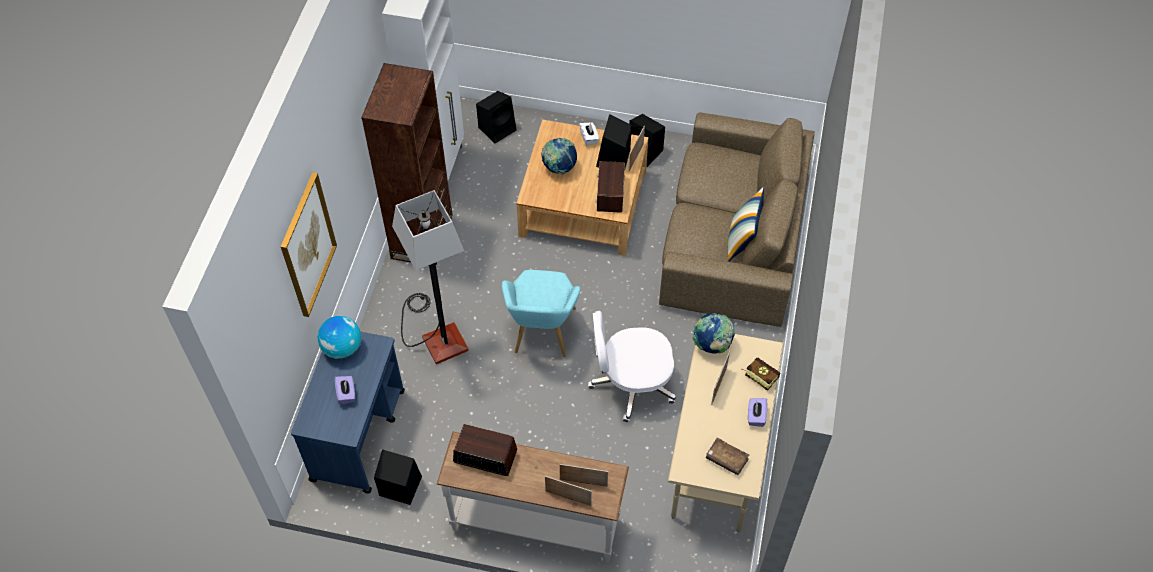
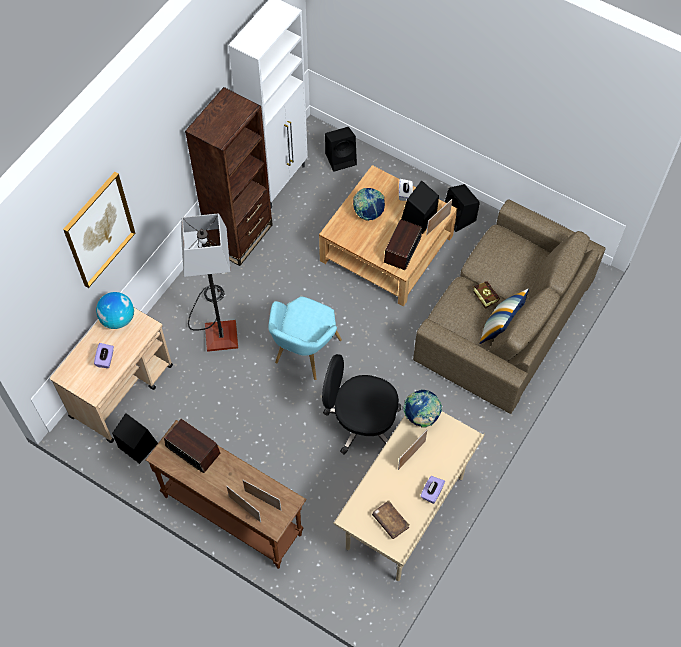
camera: 20 degrees right, 5 degrees up
(358, 434) = (122, 390): blue cart -> beige cart
(536, 522) = (233, 514): white console table -> brown console table
(631, 384) = (361, 421): white office chair -> black office chair
(758, 375) = (449, 457): book -> book (484, 295)

